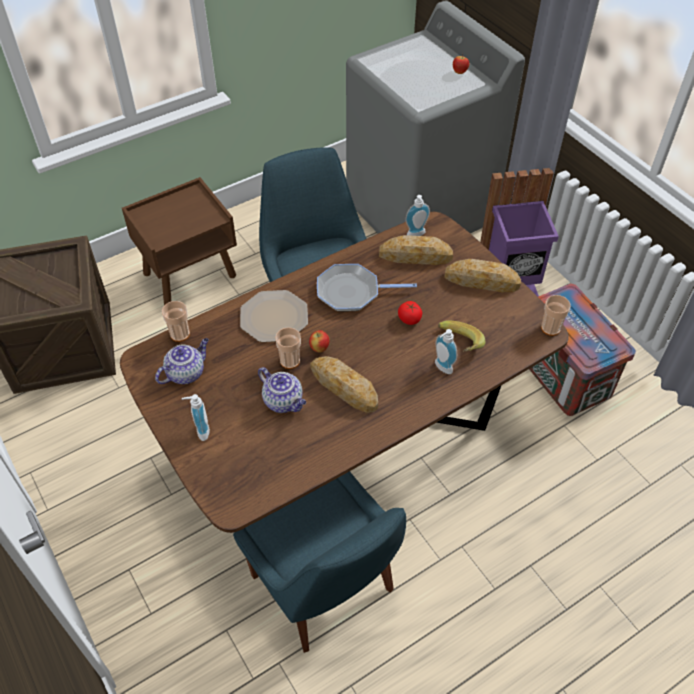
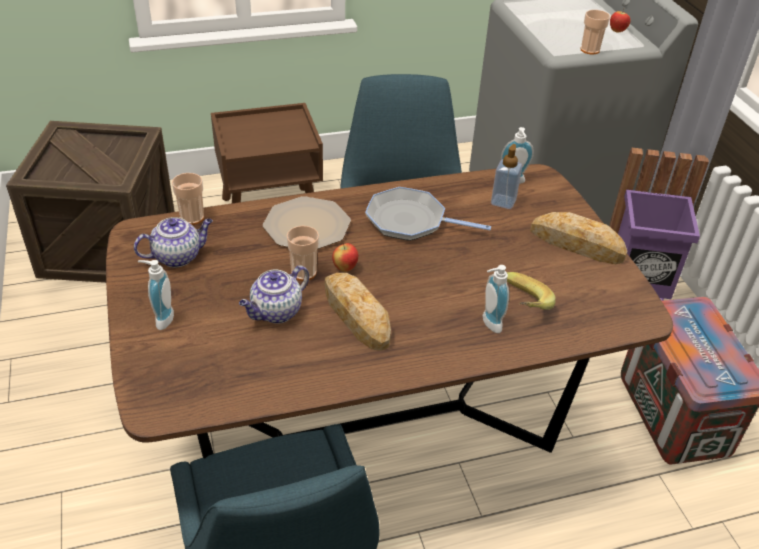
camera: 15 degrees right, 10 degrees down
(284, 401) = (276, 312): teapot -> teapot turned 75 degrees clockwise
(409, 319) = (469, 263): tomato -> none
(415, 255) = (503, 202): bread -> soap dispenser
(550, 328) = (650, 314): cup -> cup (590, 50)

